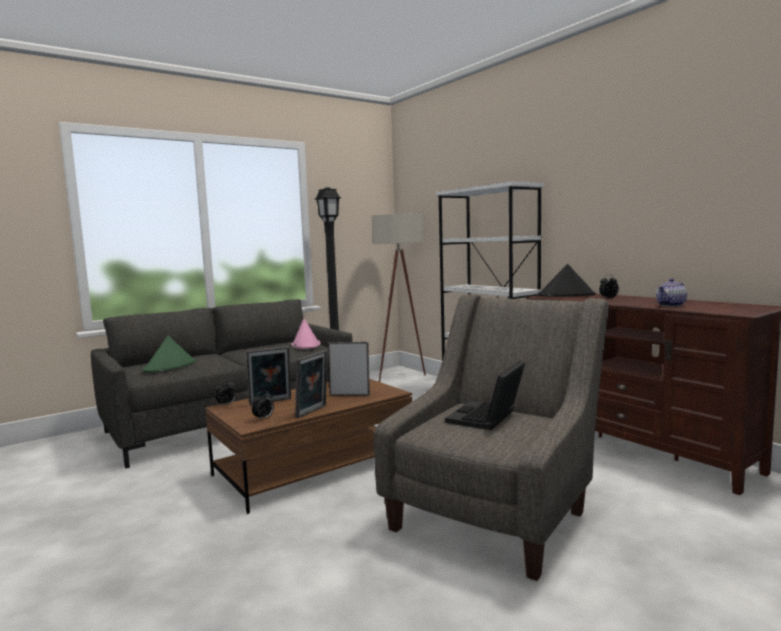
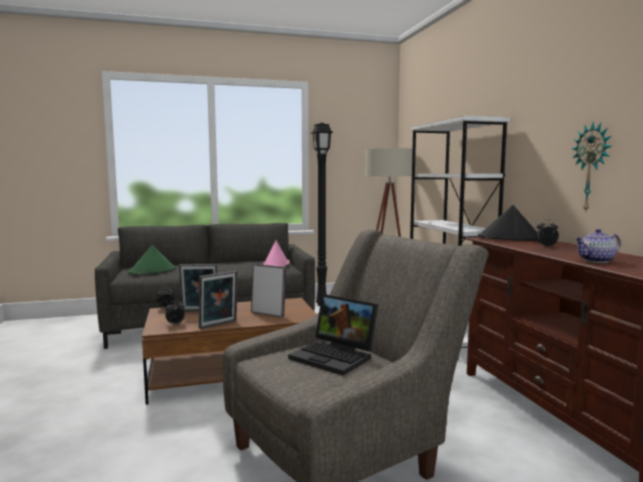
camera: 20 degrees right, 0 degrees up
(487, 418) = (336, 356): laptop -> laptop turned 105 degrees counterclockwise
(636, 227) = (592, 167): none -> wall clock

